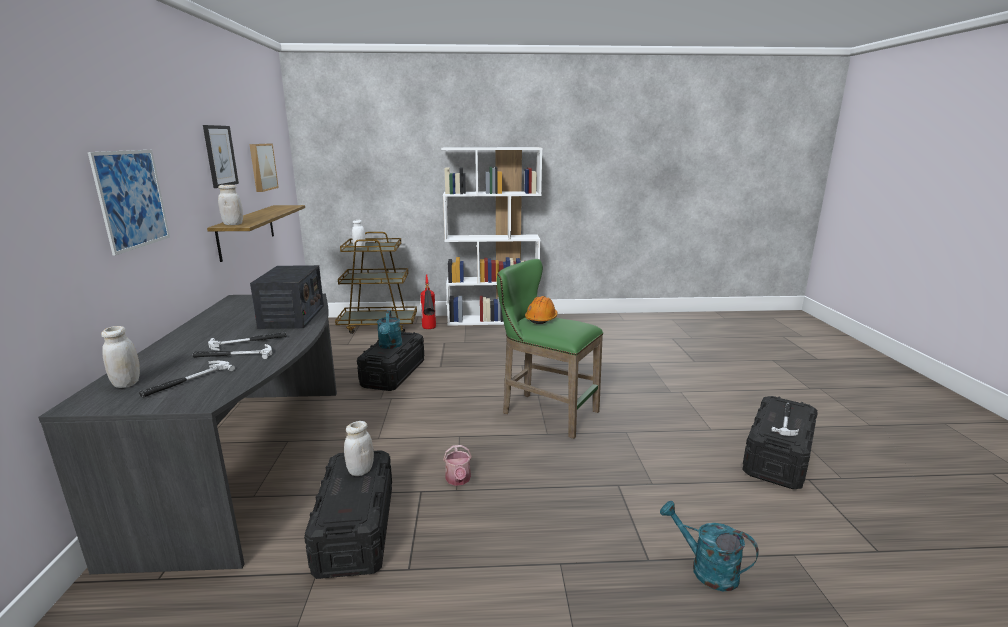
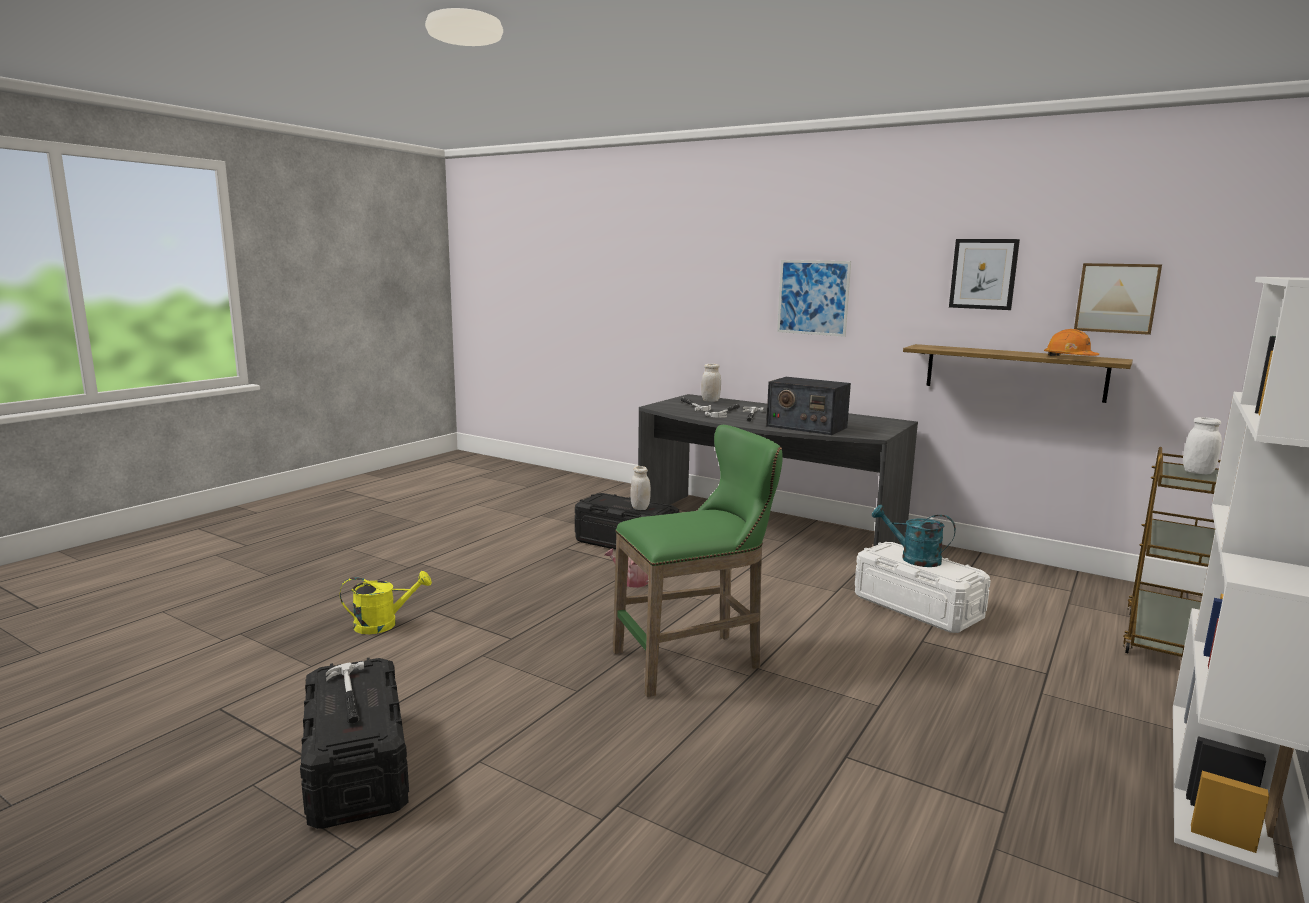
camera: 125 degrees right, 5 degrees down
(233, 224) = (927, 346): white jar -> none
(393, 373) = (917, 607): black storage box -> white storage box
(429, 331) = (1127, 677): fire extinguisher -> none
(541, 319) = (712, 517): orange hard hat -> orange hard hat (1069, 358)
(706, 569) = (384, 624): turquoise watering can -> yellow watering can

